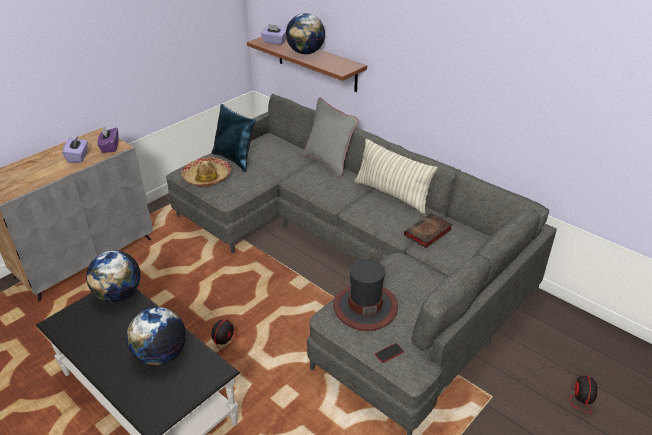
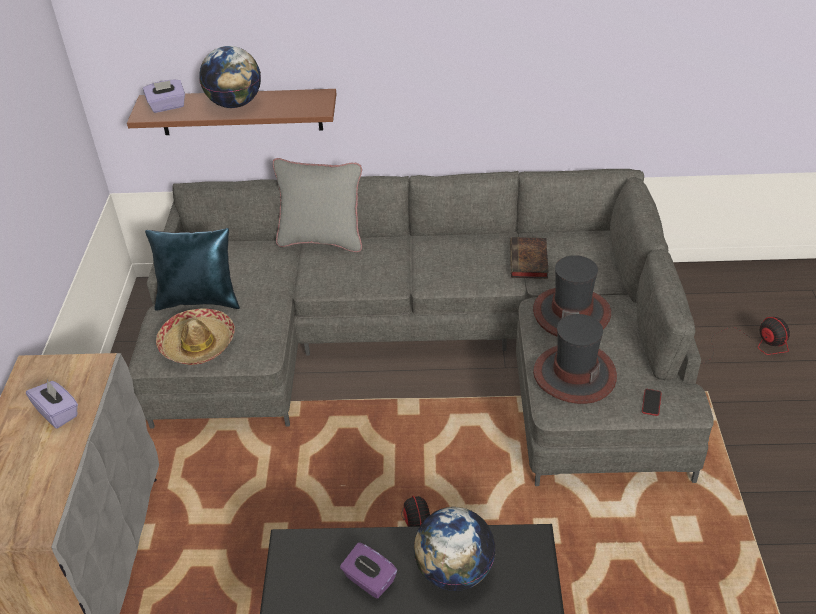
camera: 40 degrees left, 5 degrees up
(110, 147) = (83, 372): purple tissue box -> purple tissue box (369, 580)
(118, 294) = (306, 550): globe -> none
(392, 194) = (440, 240): pillow -> none
(412, 274) = (571, 313): none -> hat

